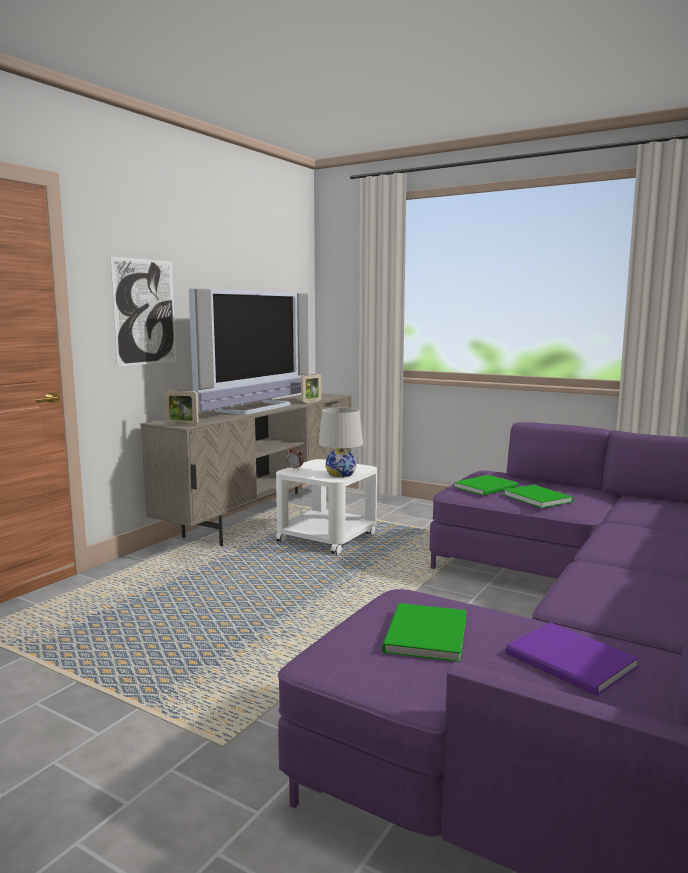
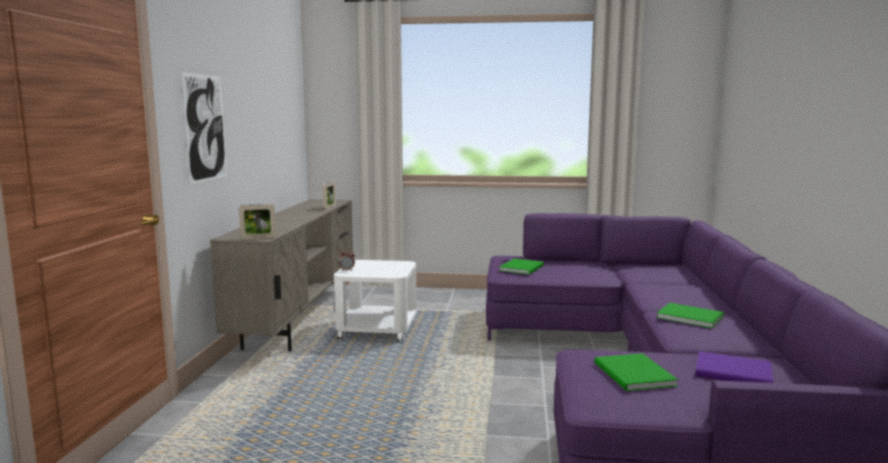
camera: 25 degrees left, 0 degrees up
(257, 408) = (293, 217): television -> none
(341, 474) = (394, 270): white table lamp -> none
(537, 497) = (567, 271): green book -> green book (688, 316)

